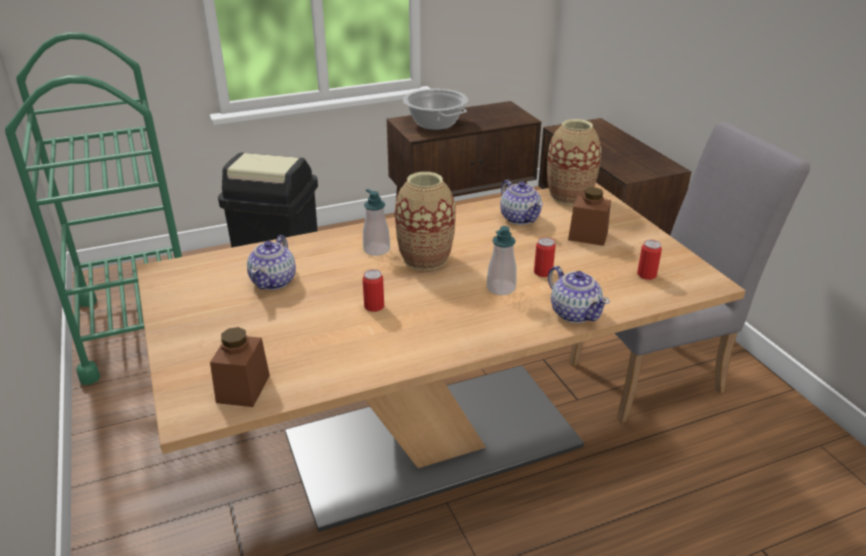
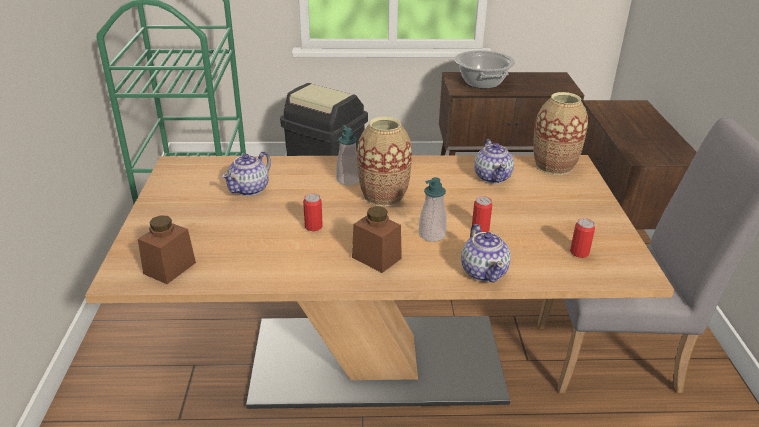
camera: 20 degrees right, 0 degrees up
(588, 236) = (546, 205): brown jar -> brown jar (376, 258)

